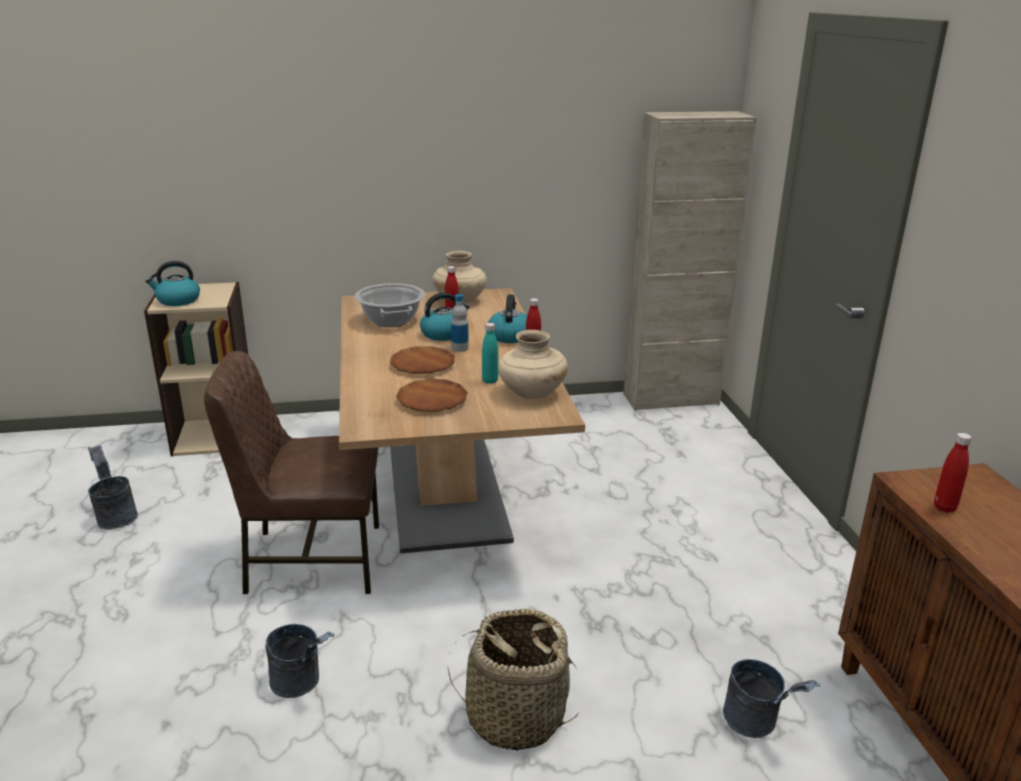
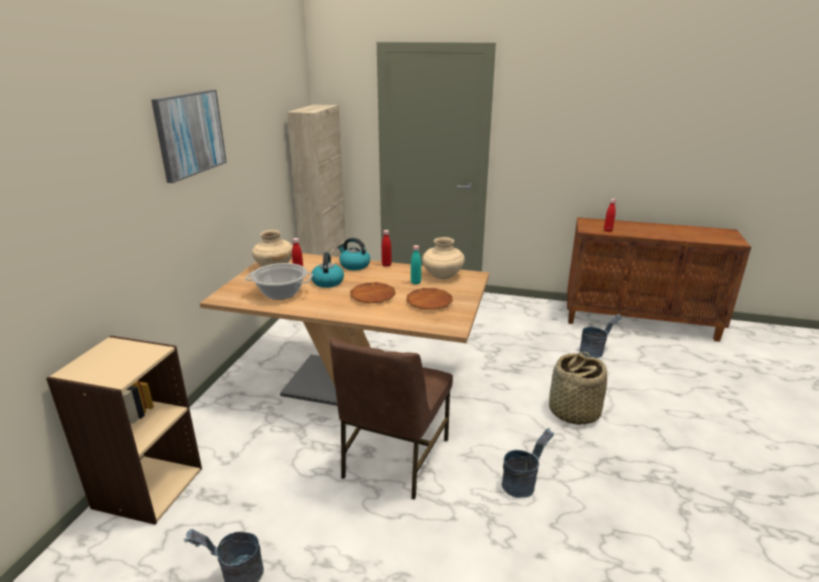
camera: 65 degrees left, 0 degrees up
(177, 300) = (117, 370): kettle -> none
(411, 109) = (190, 134): none -> picture
(460, 348) = (357, 281): bottle -> none

